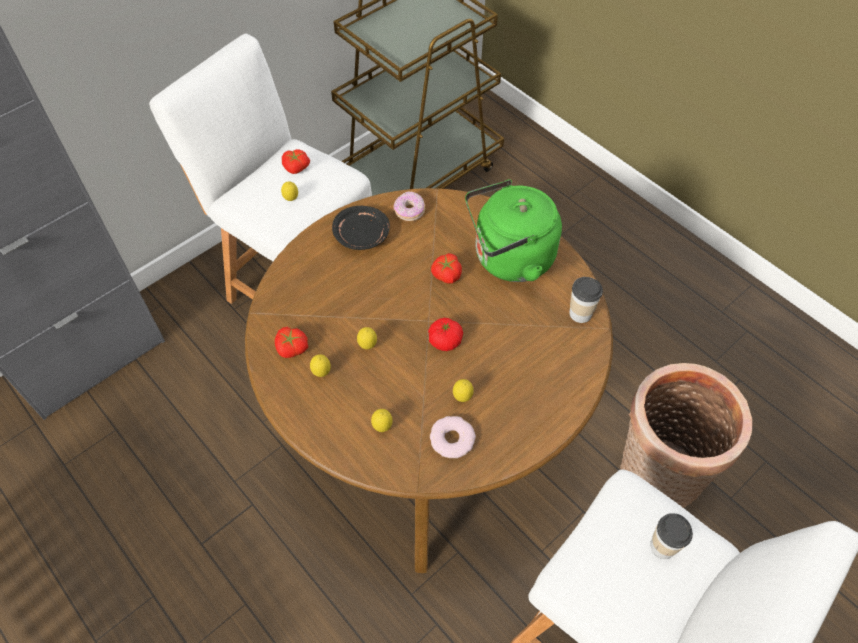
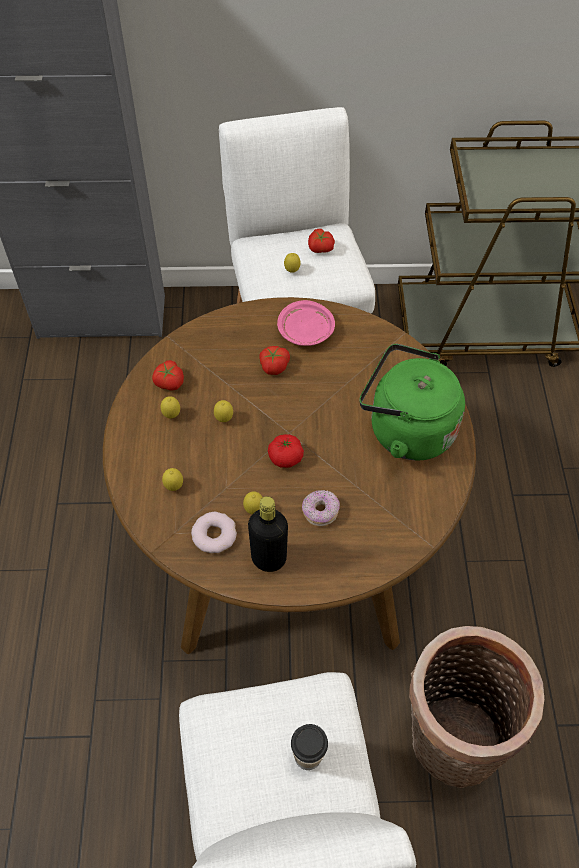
camera: 40 degrees right, 0 degrees up
(362, 235) = (306, 331): black plate -> pink plate
(409, 211) = (362, 336): donut -> donut (320, 512)
(446, 275) = (339, 407): tomato -> tomato (273, 366)
(510, 424) = (269, 558): none -> black bottle
(580, 313) = (420, 516): cup -> none

